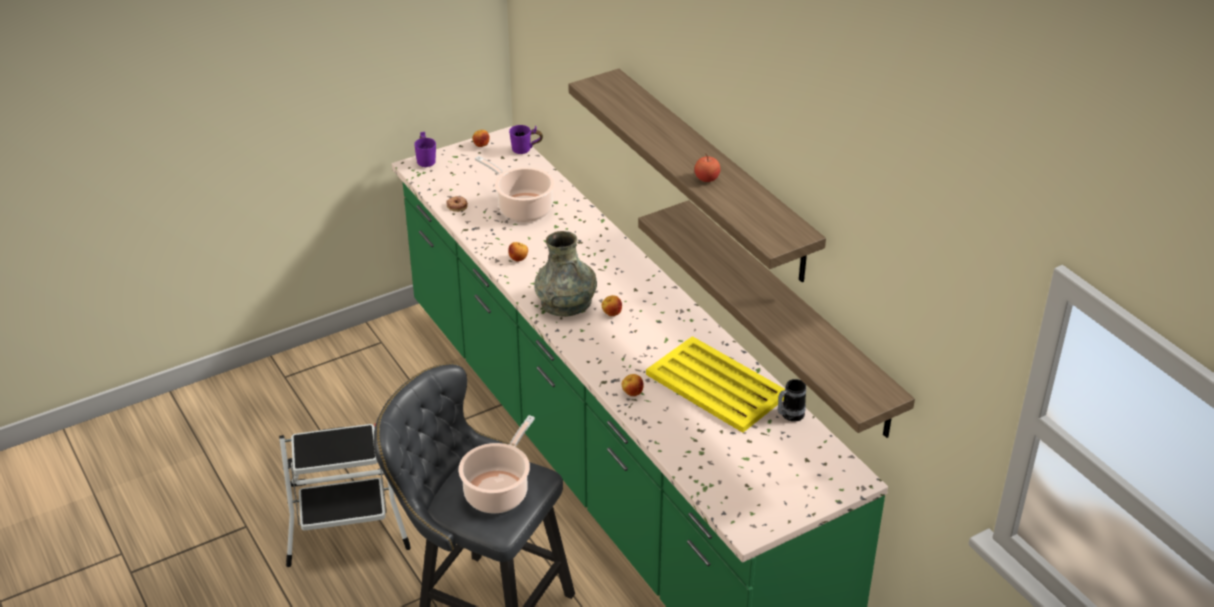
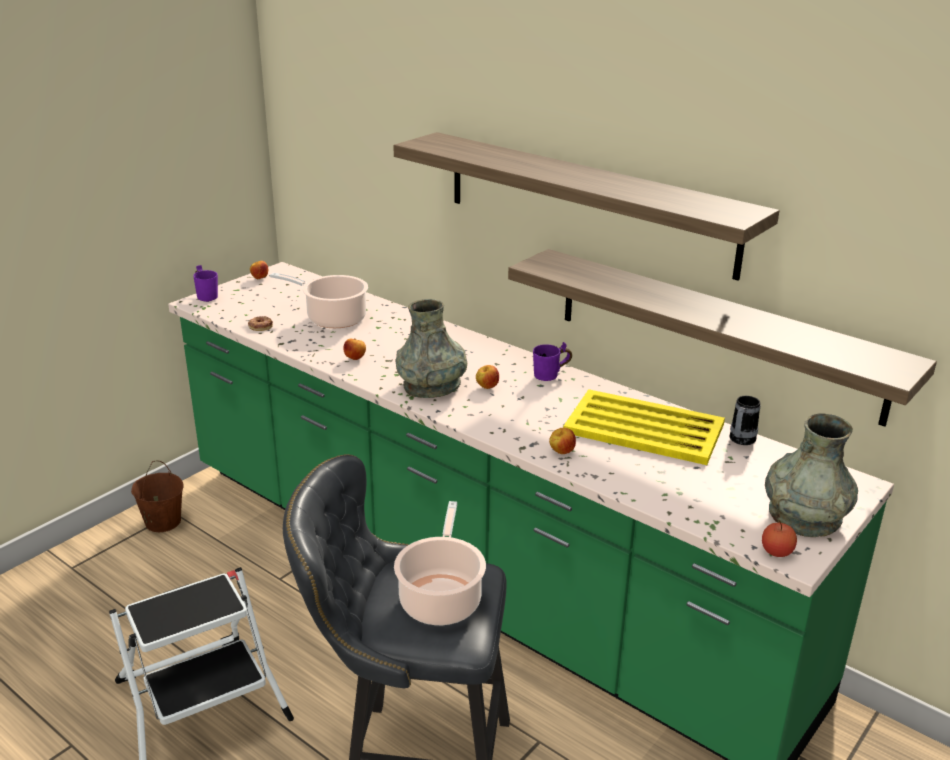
camera: 20 degrees left, 10 degrees down
(369, 349) = (162, 522): none -> brown bucket
(525, 151) = (309, 277): purple mug -> purple mug (552, 377)
(706, 178) = (608, 186): apple -> apple (776, 552)
(786, 496) = (804, 515): none -> grey vase

